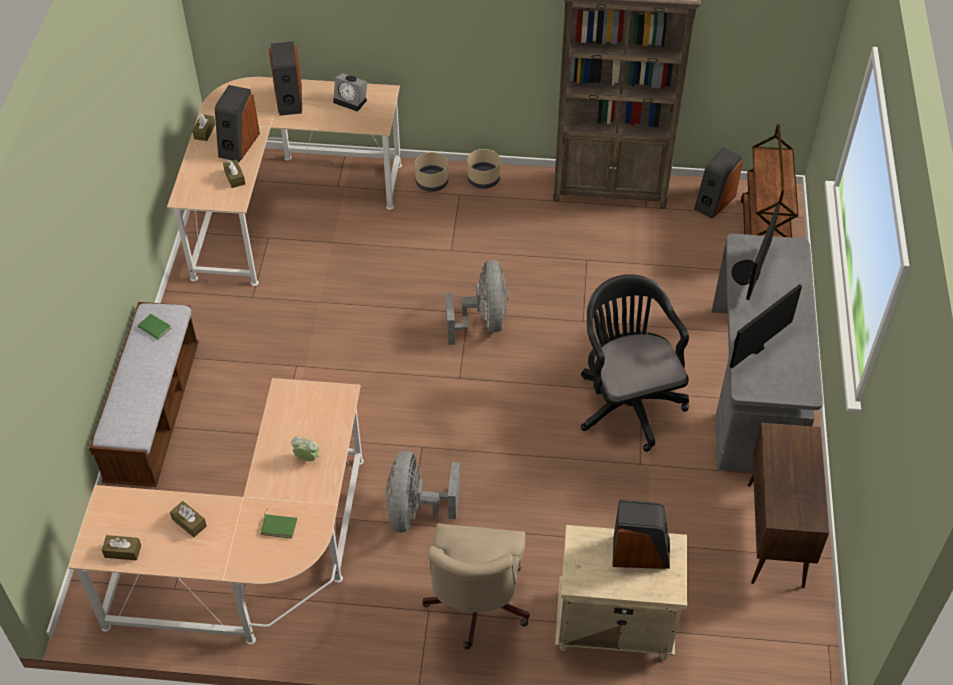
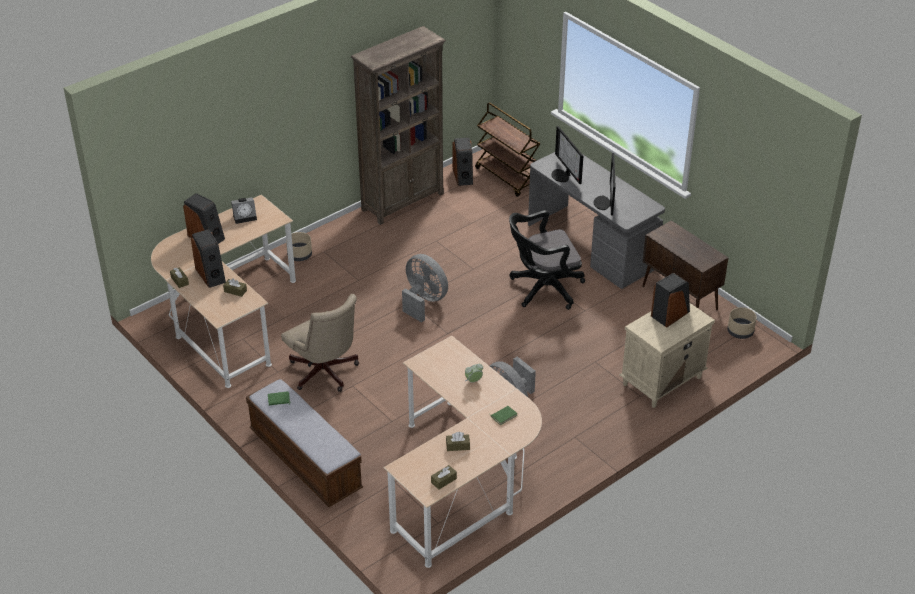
camera: 45 degrees left, 10 degrees down
(475, 607) = (593, 420): beige office chair -> beige office chair (325, 374)
(483, 179) = (327, 237): beige planter -> beige planter (740, 332)
(627, 401) = (542, 289): black office chair -> black office chair turned 45 degrees counterclockwise

